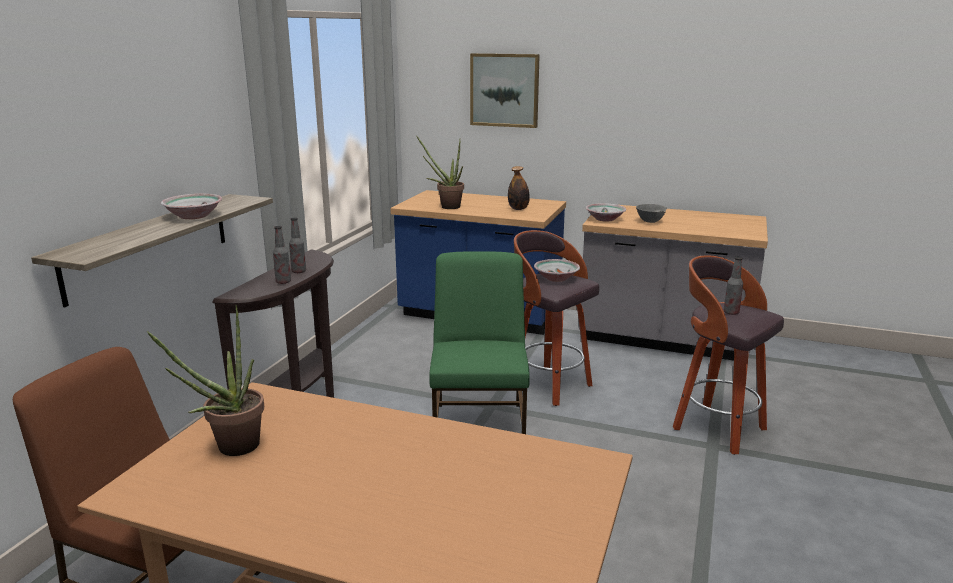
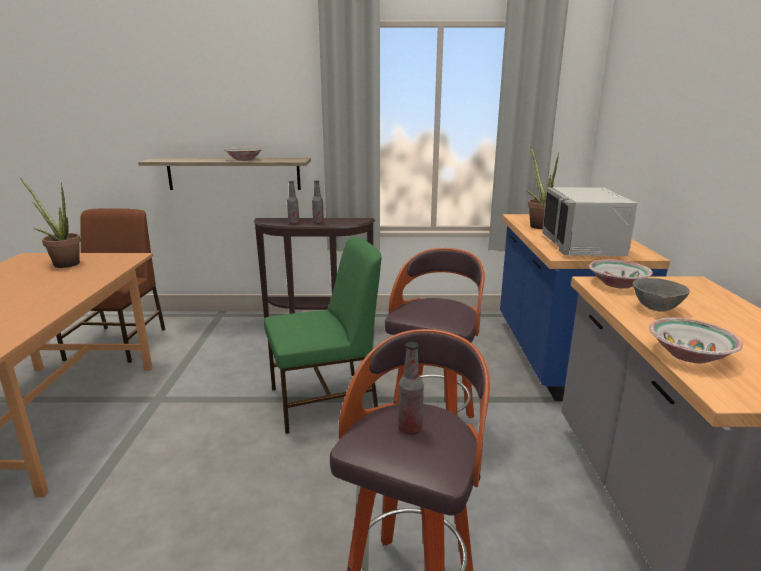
camera: 70 degrees right, 0 degrees up
(504, 90) = (657, 103): picture -> none
(518, 209) = (583, 246): bottle -> grey microwave
(555, 278) = (442, 308): bowl -> bowl (688, 354)

